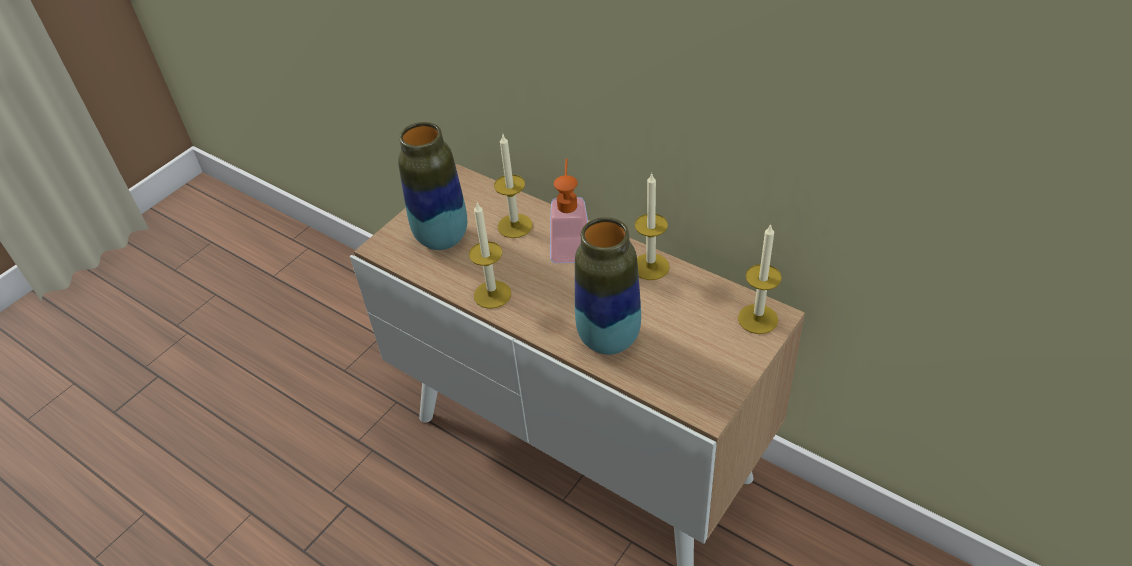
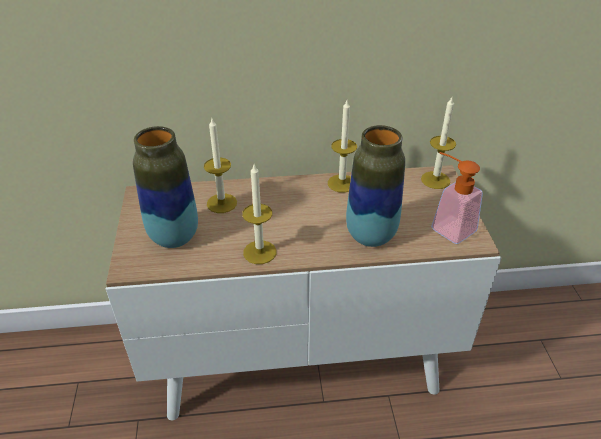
camera: 45 degrees left, 5 degrees down
(571, 244) = (275, 195): soap dispenser -> soap dispenser (447, 226)

